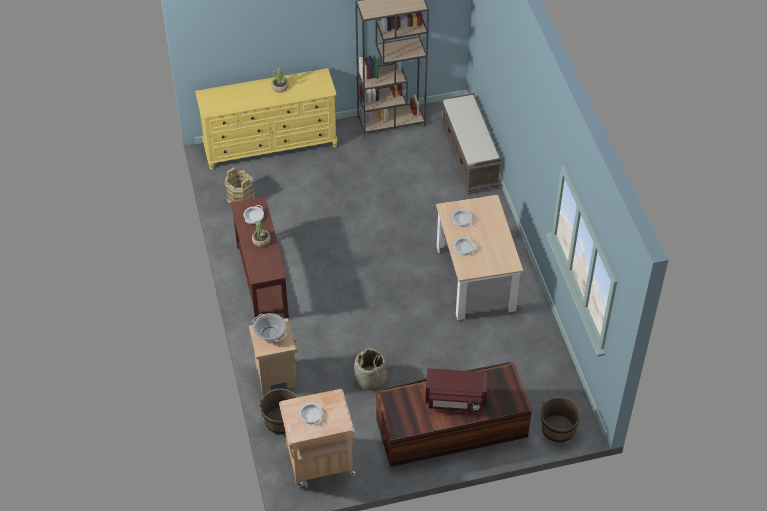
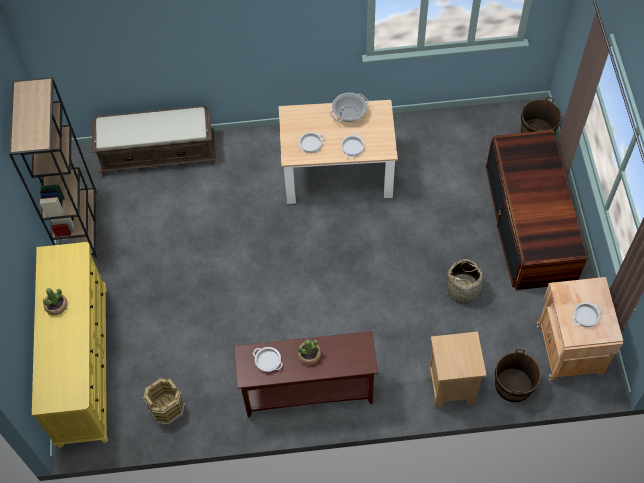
camera: 80 degrees left, 10 degrees up
(270, 334) = (453, 357): cooking pot -> cooking pot (349, 114)
(455, 400) = (538, 193): red microwave -> none

